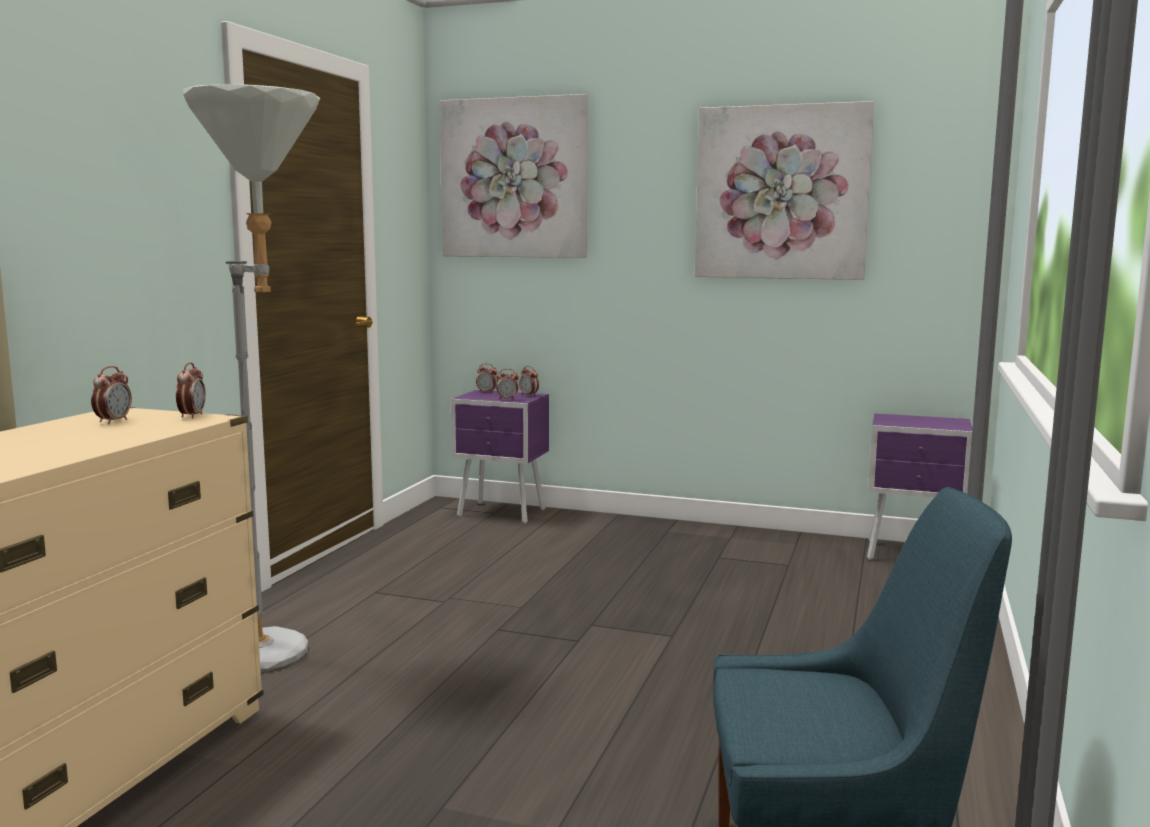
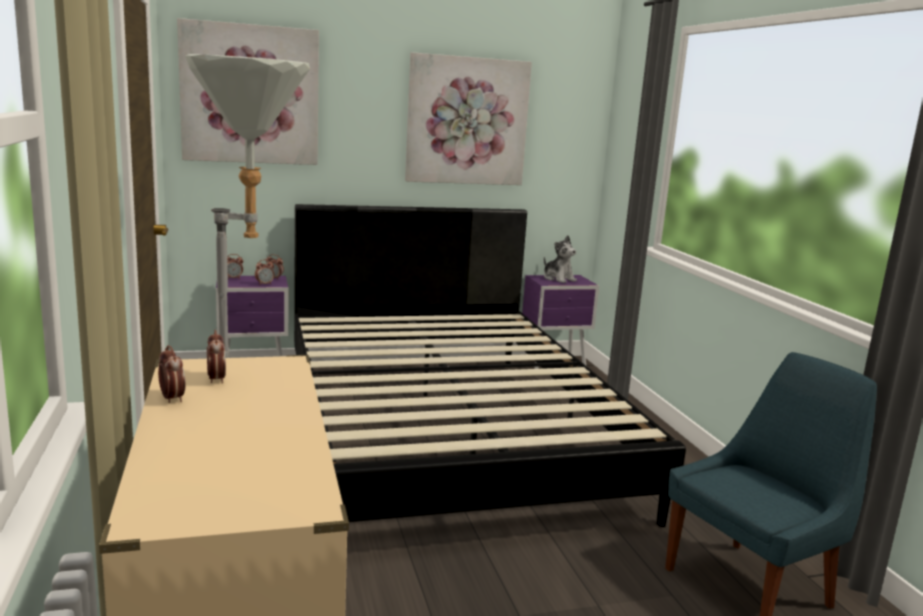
camera: 35 degrees left, 5 degrees up
(192, 416) = (266, 362): alarm clock -> alarm clock (172, 399)
(645, 601) = (447, 431): none -> black bed
(919, 420) = (558, 279): none -> plush toy

